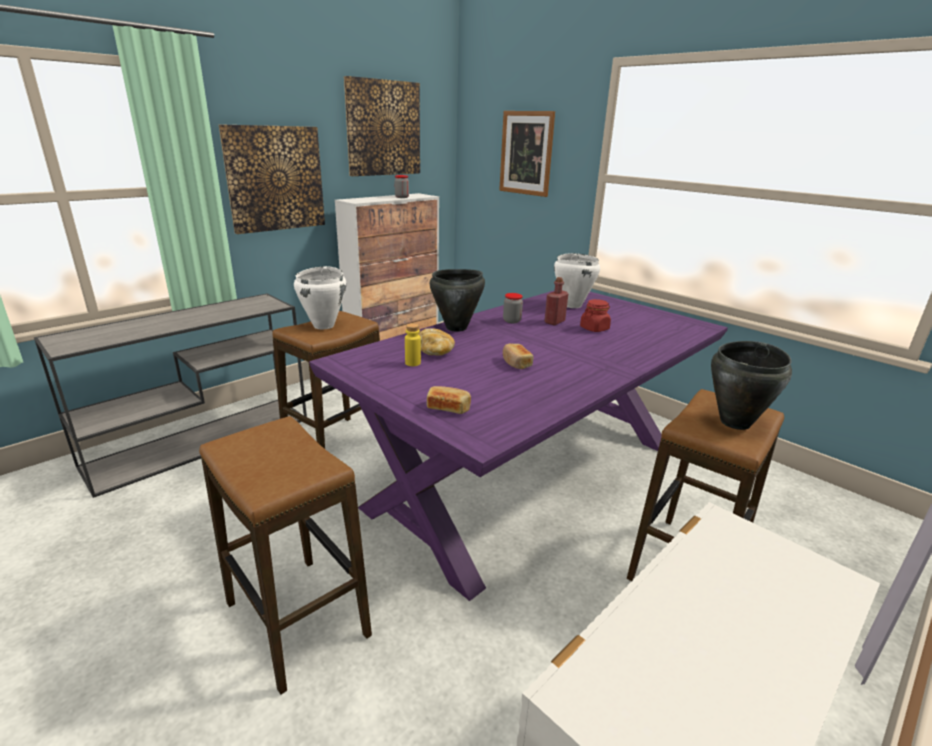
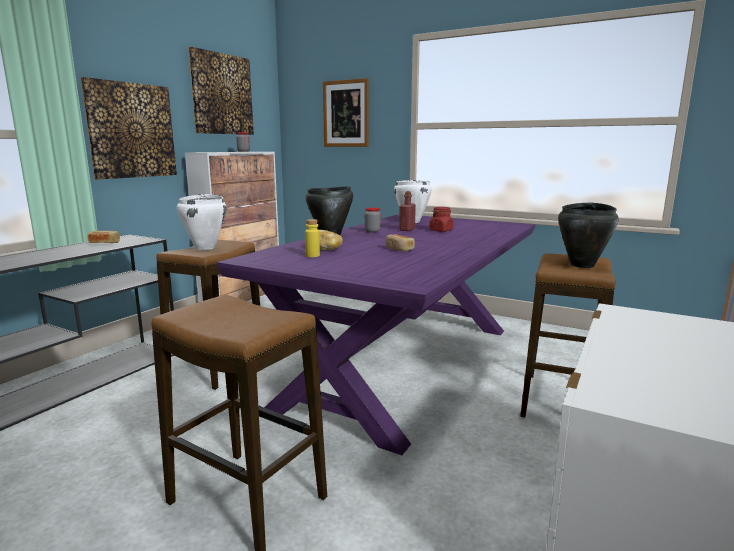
camera: 15 degrees left, 10 degrees down
(448, 408) = (368, 273): bread -> bread (105, 243)

